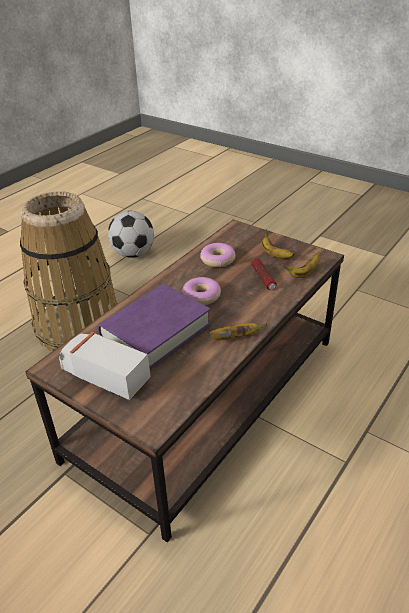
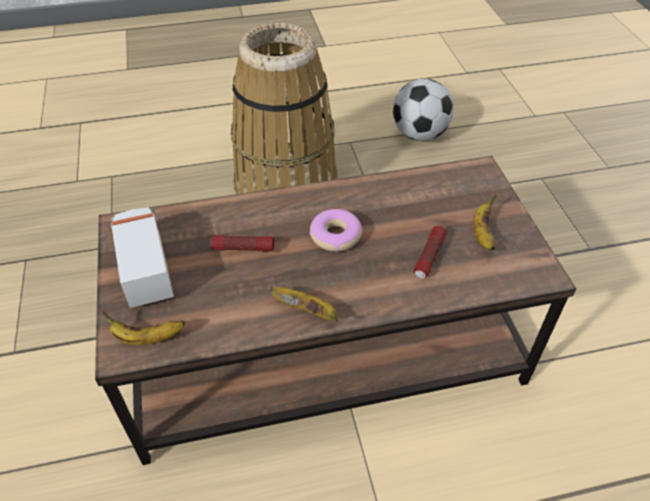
camera: 40 degrees right, 10 degrees up
(155, 331) = (243, 248): purple book -> flashlight
(218, 259) = (408, 200): donut -> none
(304, 273) = (488, 281): banana -> banana (146, 338)

